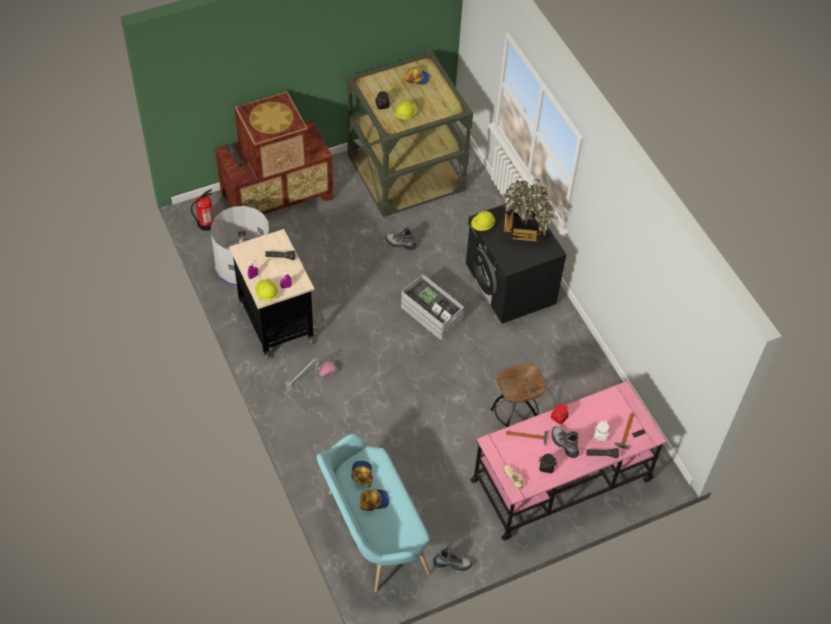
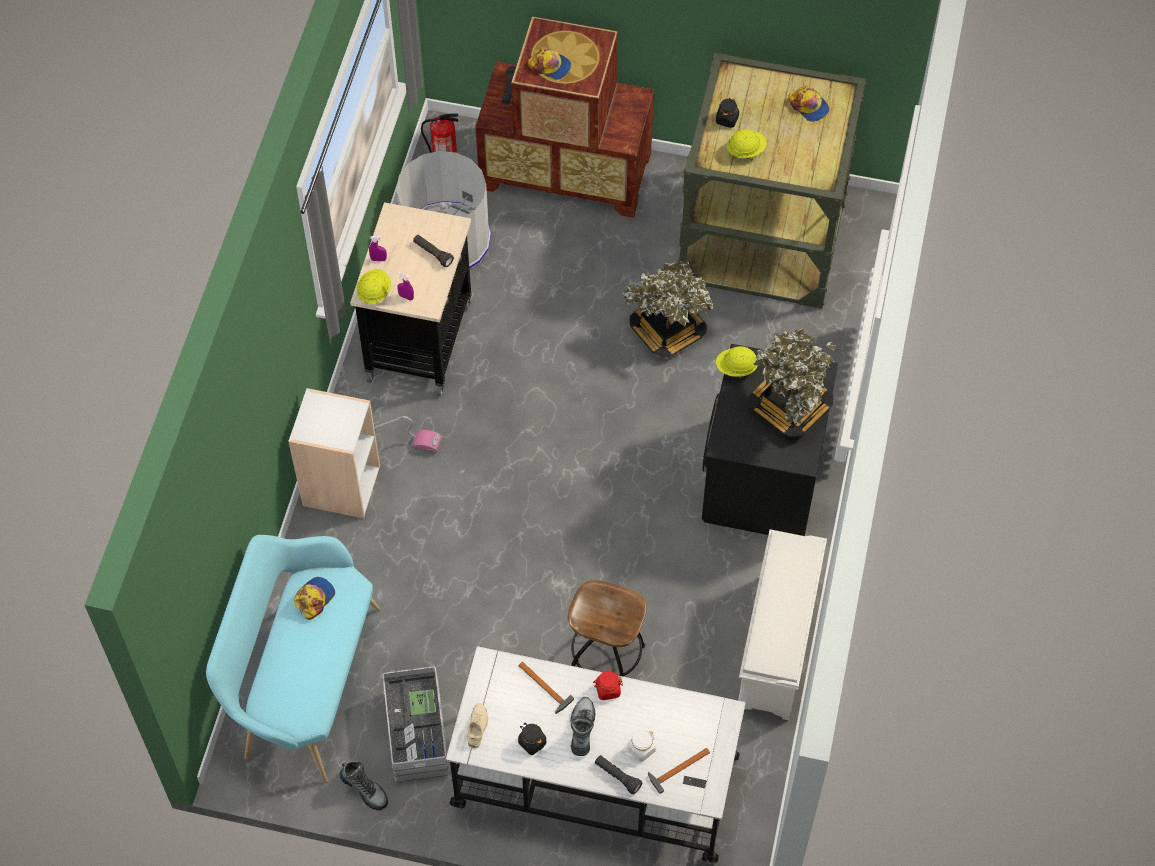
camera: 40 degrees right, 5 degrees up
(300, 420) = (341, 485): none -> bookcase
(374, 501) = (299, 641): cap -> cap (550, 66)
(400, 244) = (667, 331): boot -> potted plant
(432, 314) = (625, 451): grey storage box -> grey storage box (418, 732)
(561, 480) = (596, 781): pink desk -> white desk
(588, 361) = (777, 647): none -> white shoe rack

